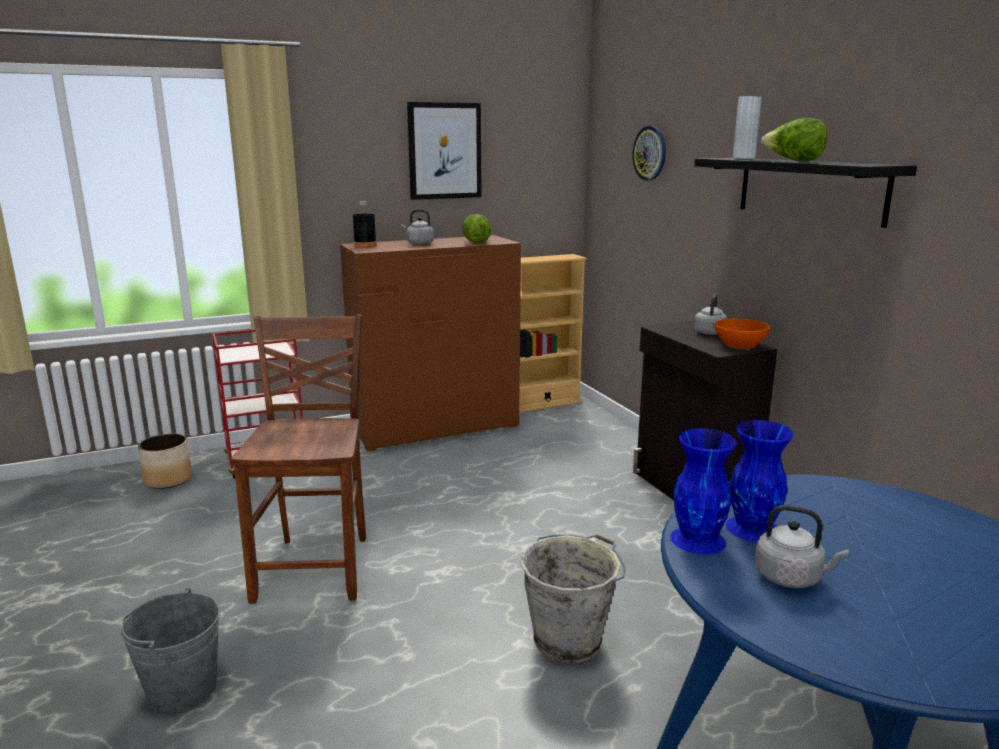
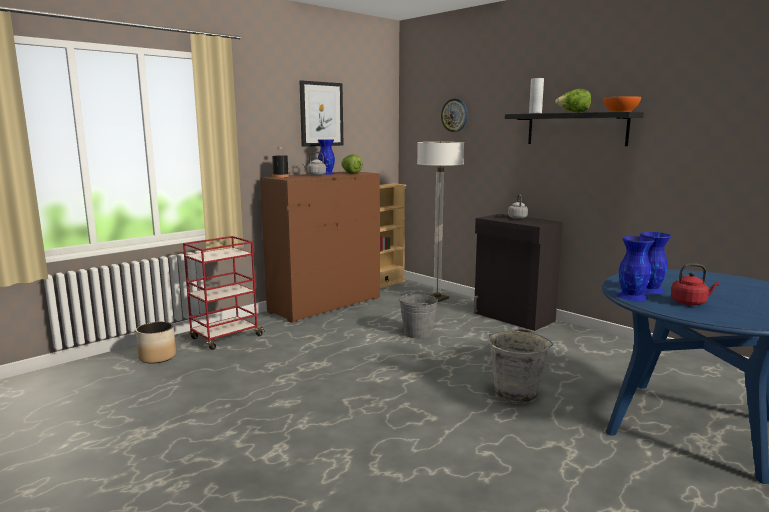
camera: 20 degrees left, 5 degrees down
(182, 688) = (307, 461): grey bucket -> grey bucket (417, 333)
(316, 567) = (326, 386): brown chair -> none
(442, 240) = (326, 173): none -> blue vase
(602, 439) = (437, 298): none -> floor lamp
(740, 345) = (542, 221): orange bowl -> orange bowl (620, 112)
(791, 577) = (690, 303): grey kettle -> red kettle

